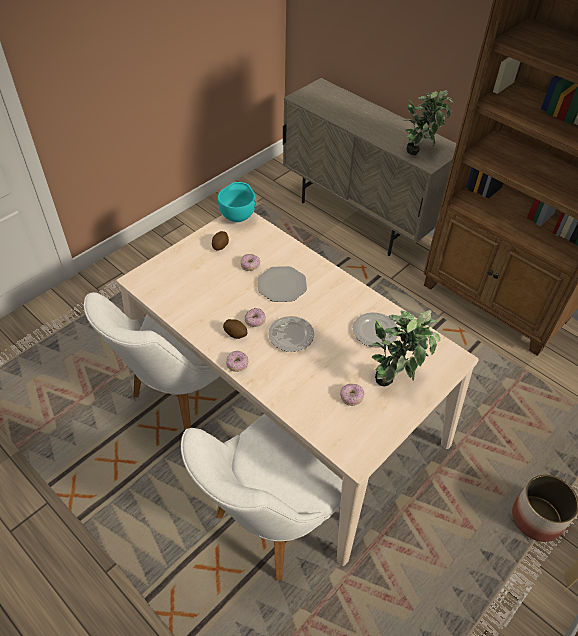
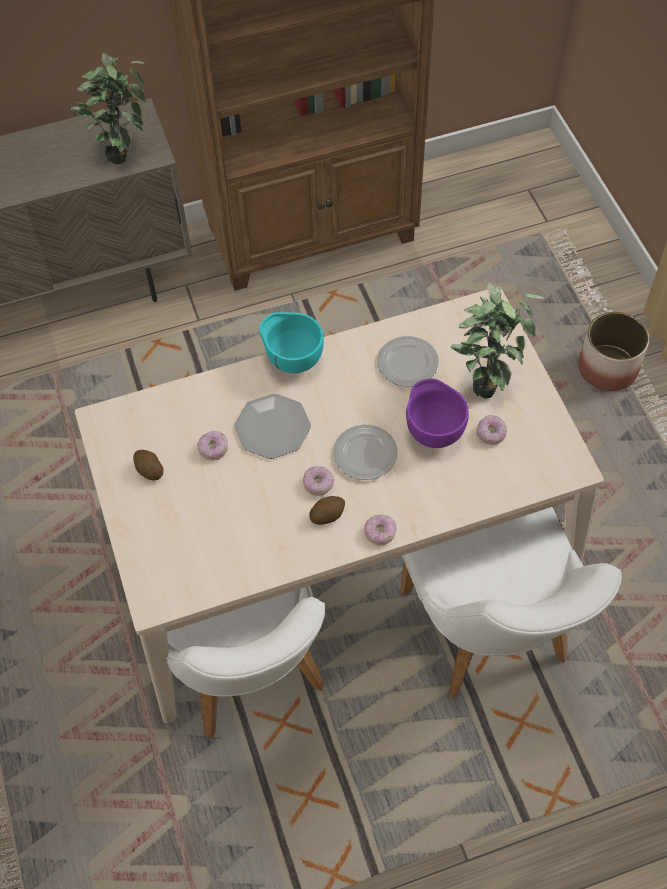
camera: 60 degrees left, 10 degrees up
(238, 217) = (102, 424): turquoise bowl -> turquoise bowl (292, 360)
(331, 364) = (433, 431): none -> purple bowl

